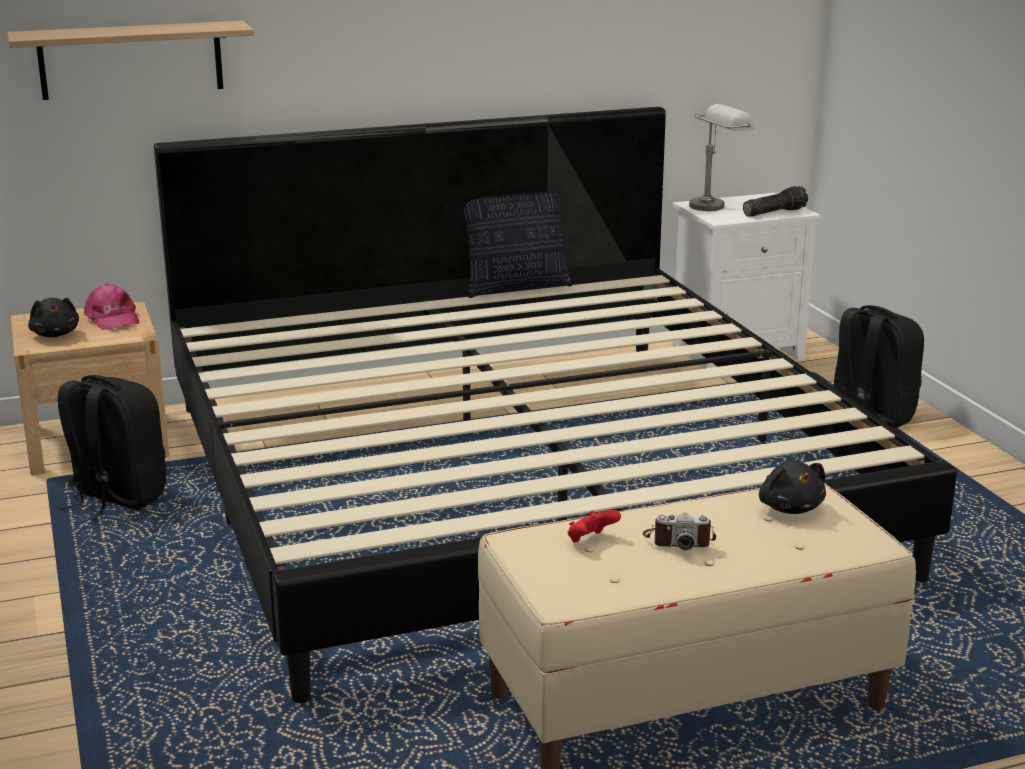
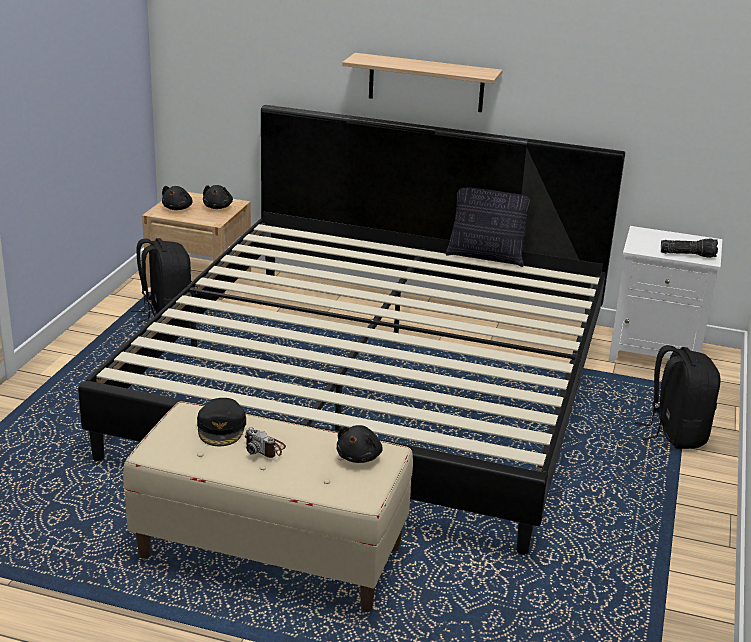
camera: 35 degrees right, 5 degrees up
(112, 318) = (218, 207): pink cap -> black plush toy
(131, 60) = (259, 49): shelf -> shelf (426, 83)
(590, 541) = (222, 428): red game controller -> black cap
(716, 204) = (657, 236): grey table lamp -> none

